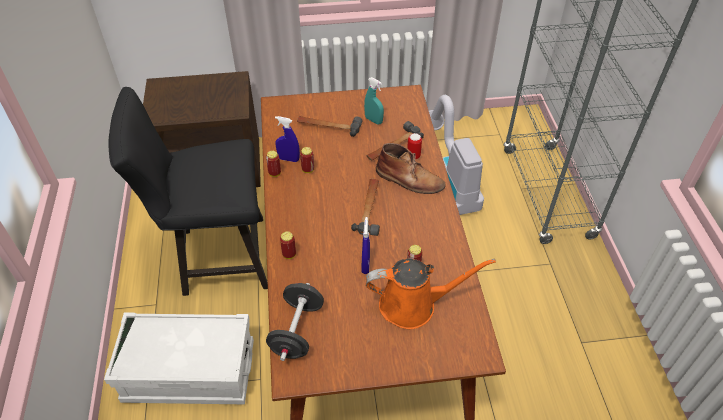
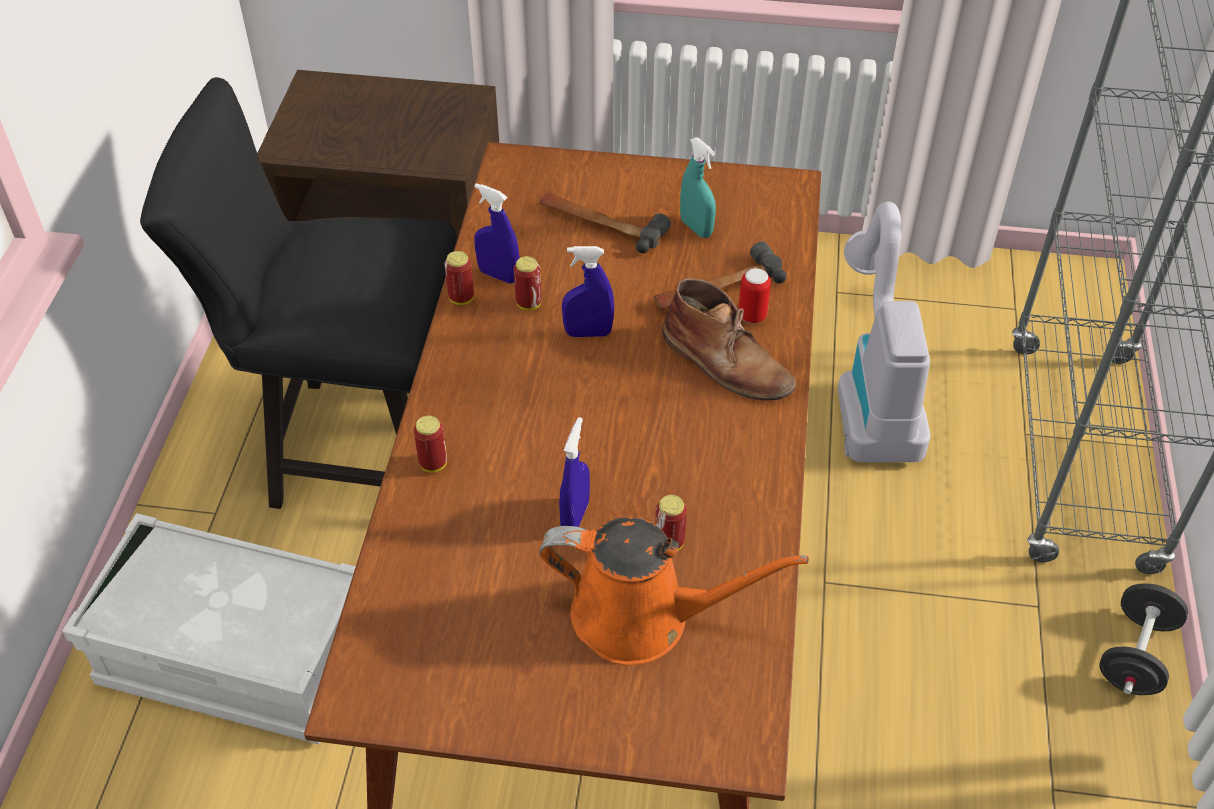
camera: 15 degrees right, 0 degrees up
(297, 331) = (396, 616): black dumbbell -> black dumbbell (1135, 655)
(341, 178) = (588, 333): none -> blue spray bottle
(370, 208) = (624, 405): hammer -> none

